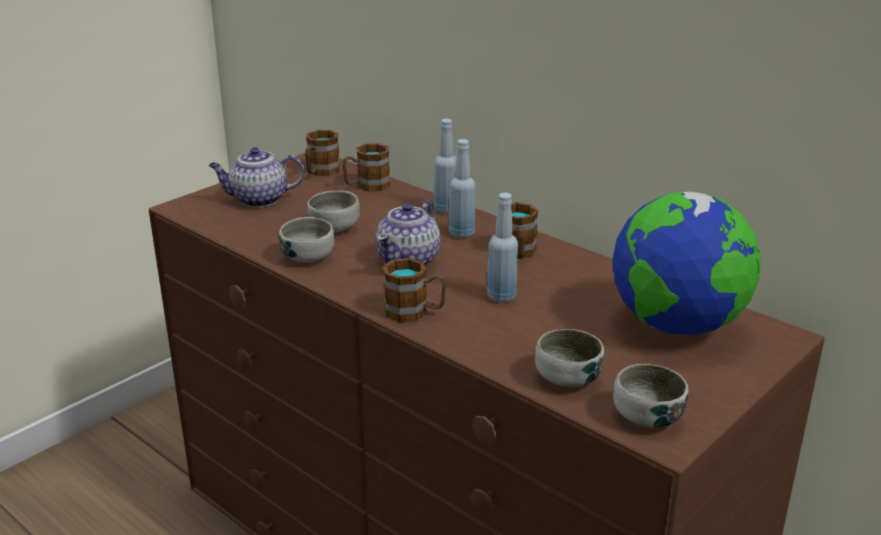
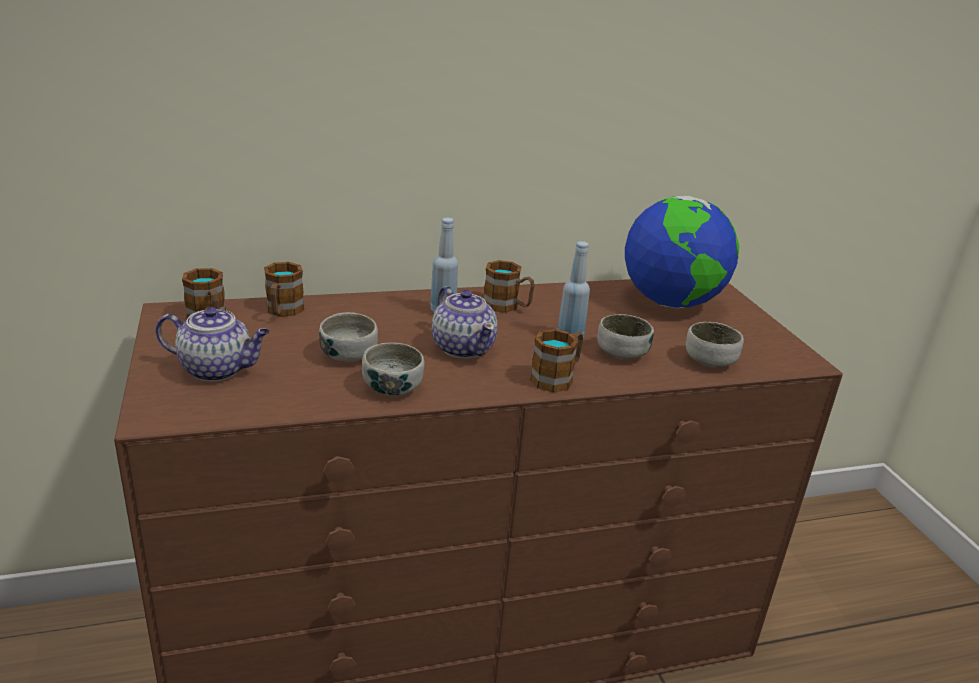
camera: 60 degrees left, 0 degrees up
(258, 200) = (218, 369): teapot -> teapot turned 105 degrees counterclockwise
(446, 209) = (388, 300): blue bottle -> none
(647, 416) = (776, 356): bowl -> bowl (622, 353)

